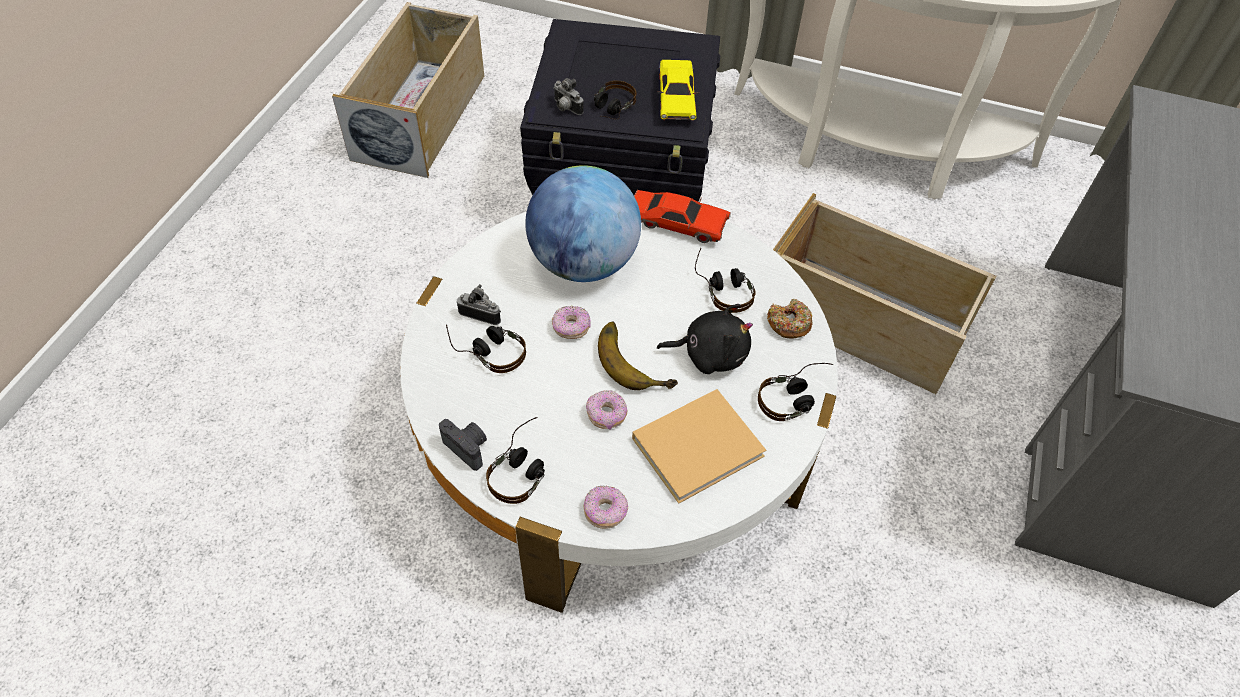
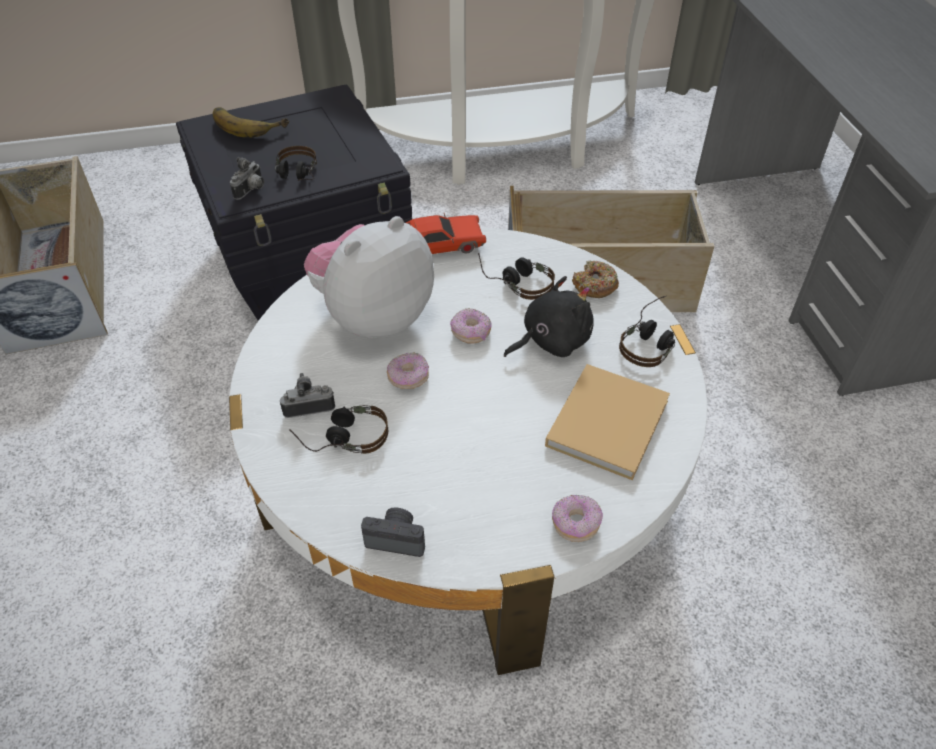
camera: 30 degrees left, 5 degrees down
(523, 468) = (466, 527): headphones -> none
(566, 108) = (251, 190): camera -> camera turned 75 degrees counterclockwise
(583, 263) = (373, 316): globe -> plush toy
(606, 415) = (505, 438): donut -> donut (471, 333)
(636, 359) = (490, 376): banana -> banana (249, 123)
(676, 98) = (350, 145): yellow toy car -> none

